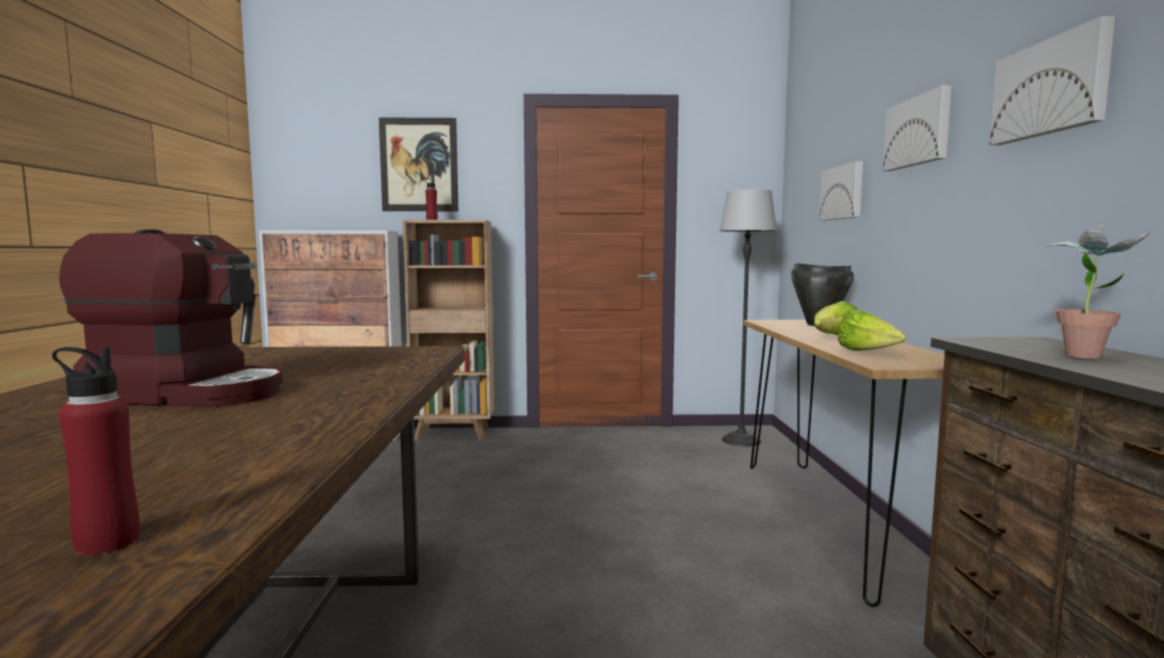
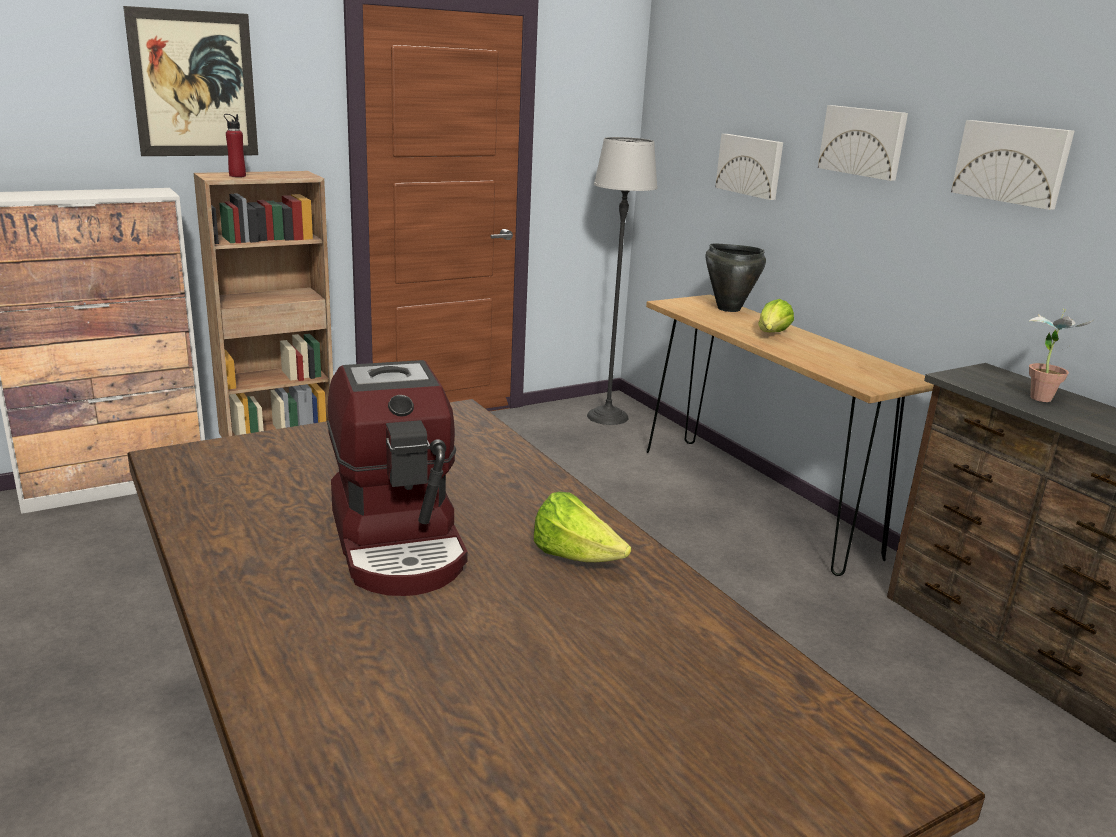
camera: 30 degrees left, 15 degrees up
(107, 543) = (764, 705): red bottle -> none
(190, 393) = (400, 542): coffee machine -> coffee machine turned 90 degrees clockwise
(867, 352) = (833, 365): lettuce -> lettuce (575, 557)

